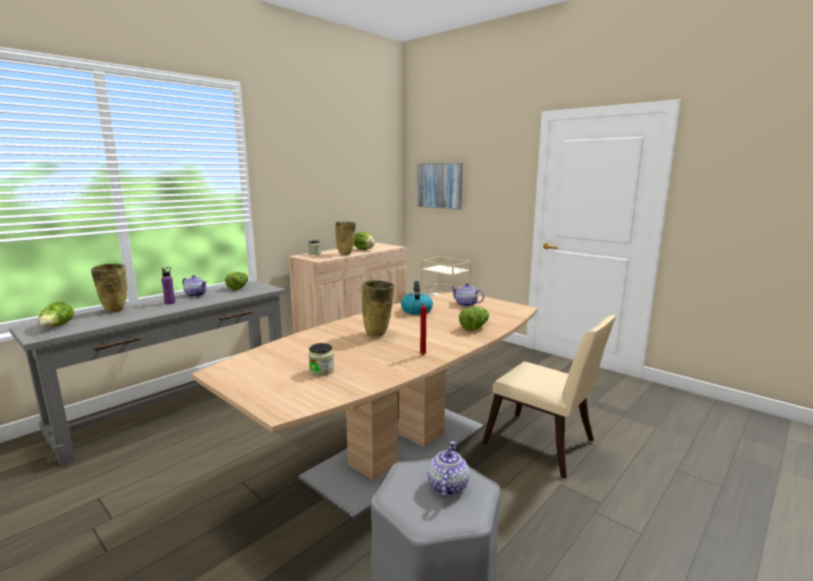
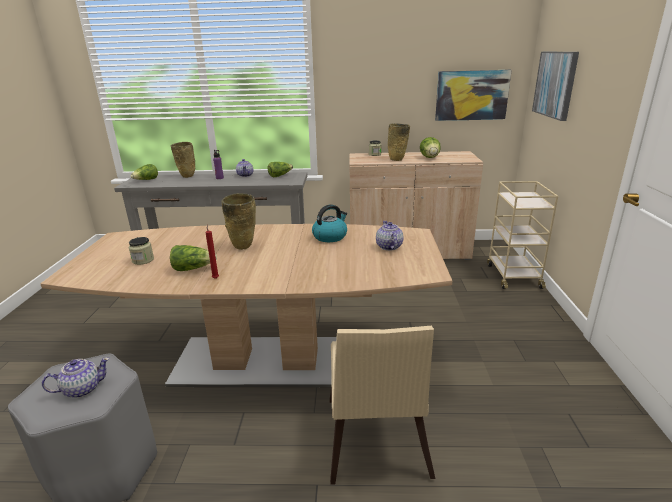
camera: 50 degrees right, 10 degrees up
(371, 197) = (471, 95): none -> picture
(474, 327) = (321, 273): lettuce -> lettuce (193, 269)

